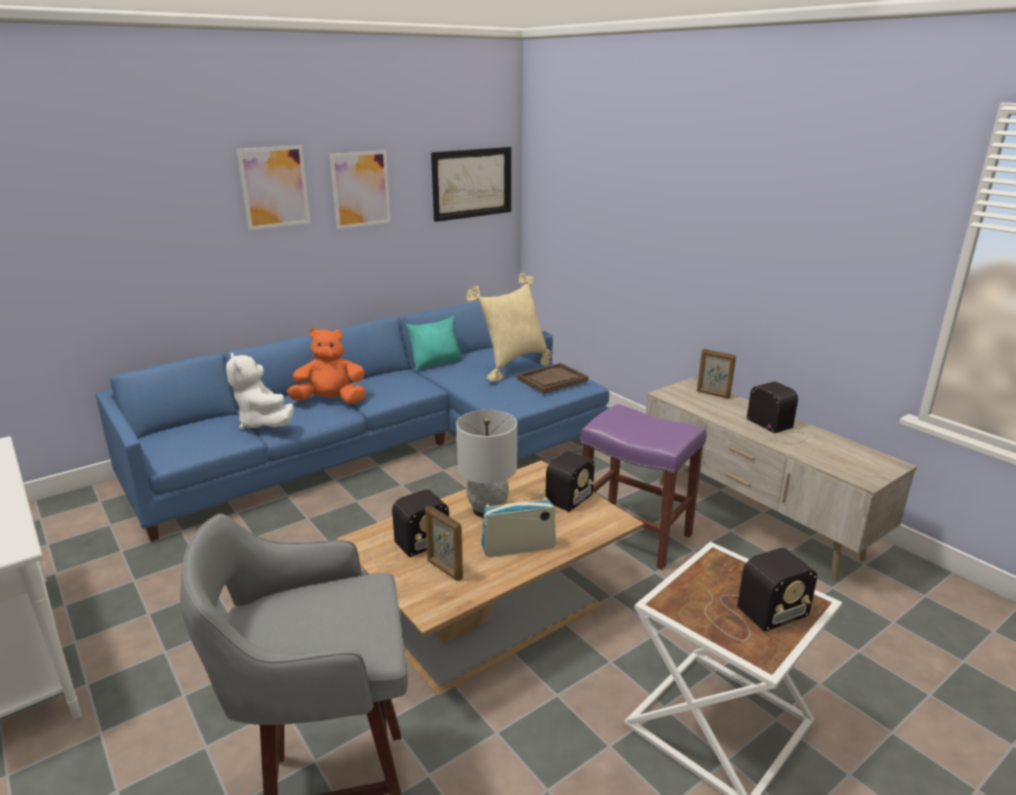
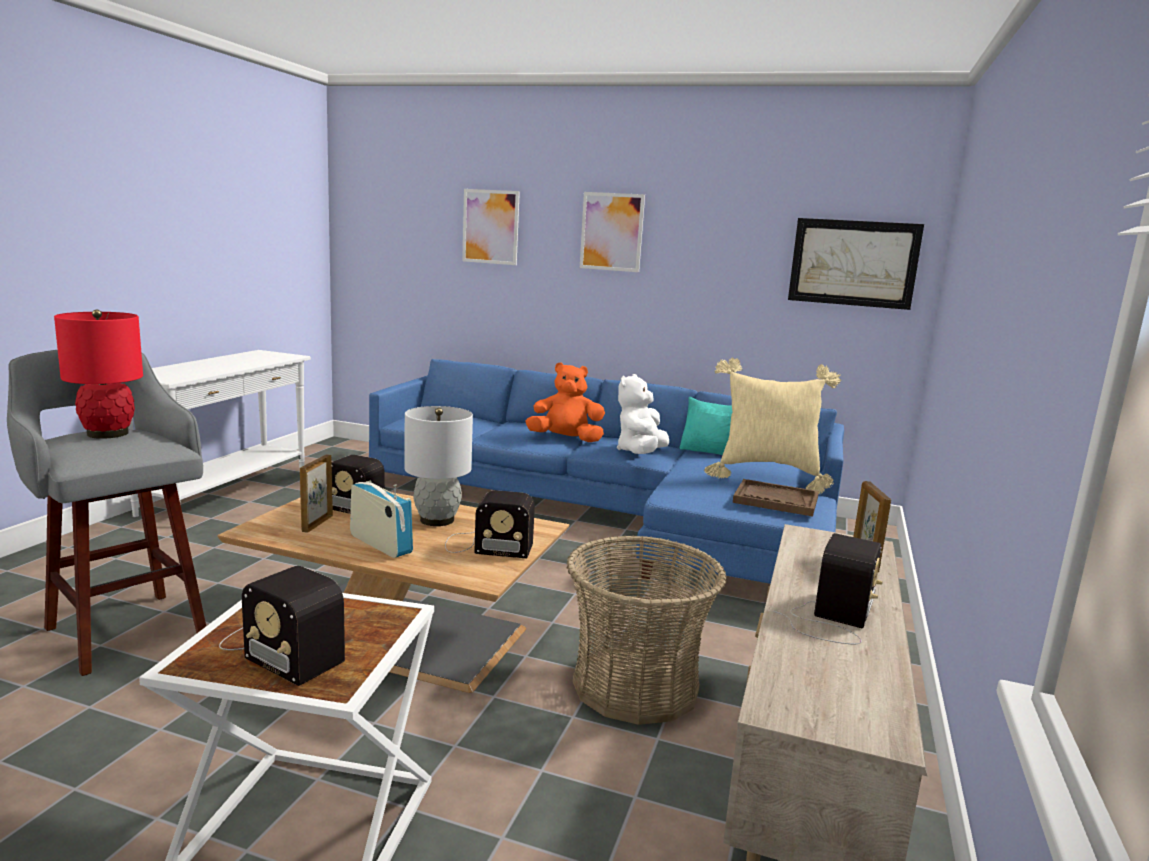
camera: 55 degrees right, 10 degrees down
(264, 423) = (495, 431): white plush toy -> white plush toy (640, 453)
(281, 618) = (108, 433): none -> red table lamp
(330, 401) = (566, 439): orange plush toy -> orange plush toy turned 45 degrees counterclockwise
(361, 189) = (701, 247): picture -> picture (490, 227)
(636, 535) = (636, 686): purple stool -> basket

